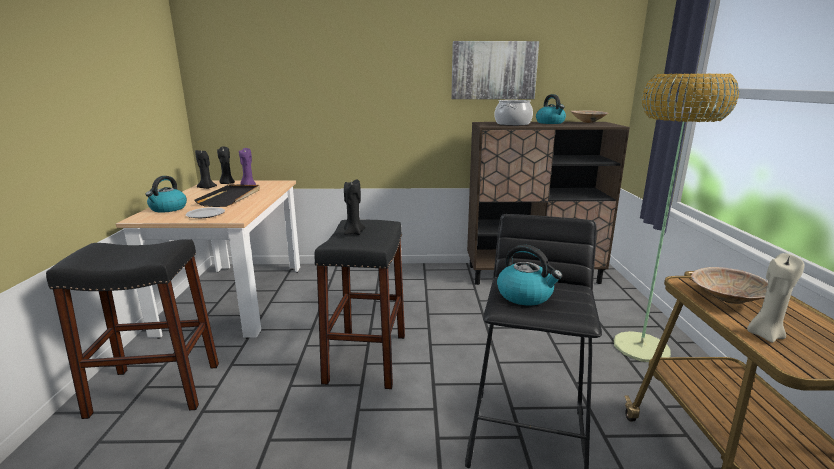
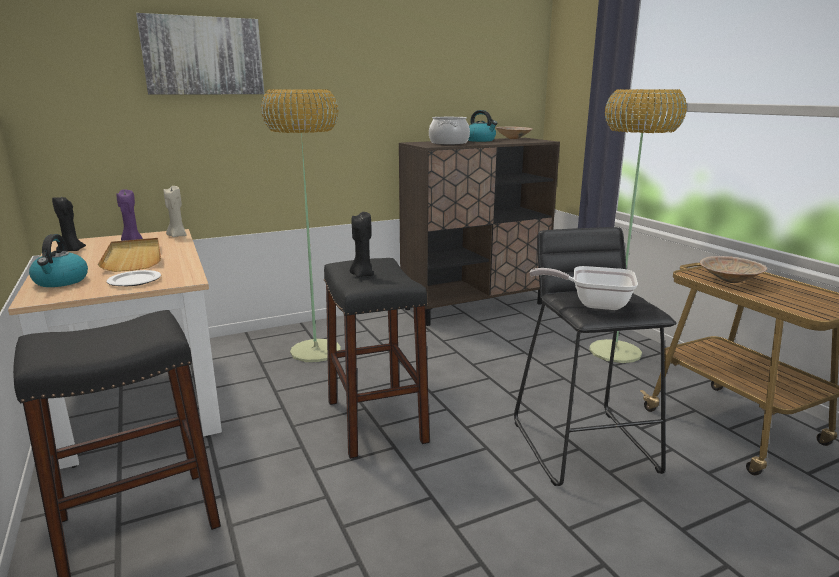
camera: 25 degrees left, 0 degrees up
(227, 183) = (93, 242): black candle -> none
(231, 197) = (134, 257): black tray -> beige tray
(372, 288) = (316, 351): none -> floor lamp
(493, 70) = (416, 84): picture -> picture (203, 56)
(525, 295) = (593, 303): kettle -> frying pan
(764, 335) = (776, 299): beige candle -> beige candle (177, 236)

